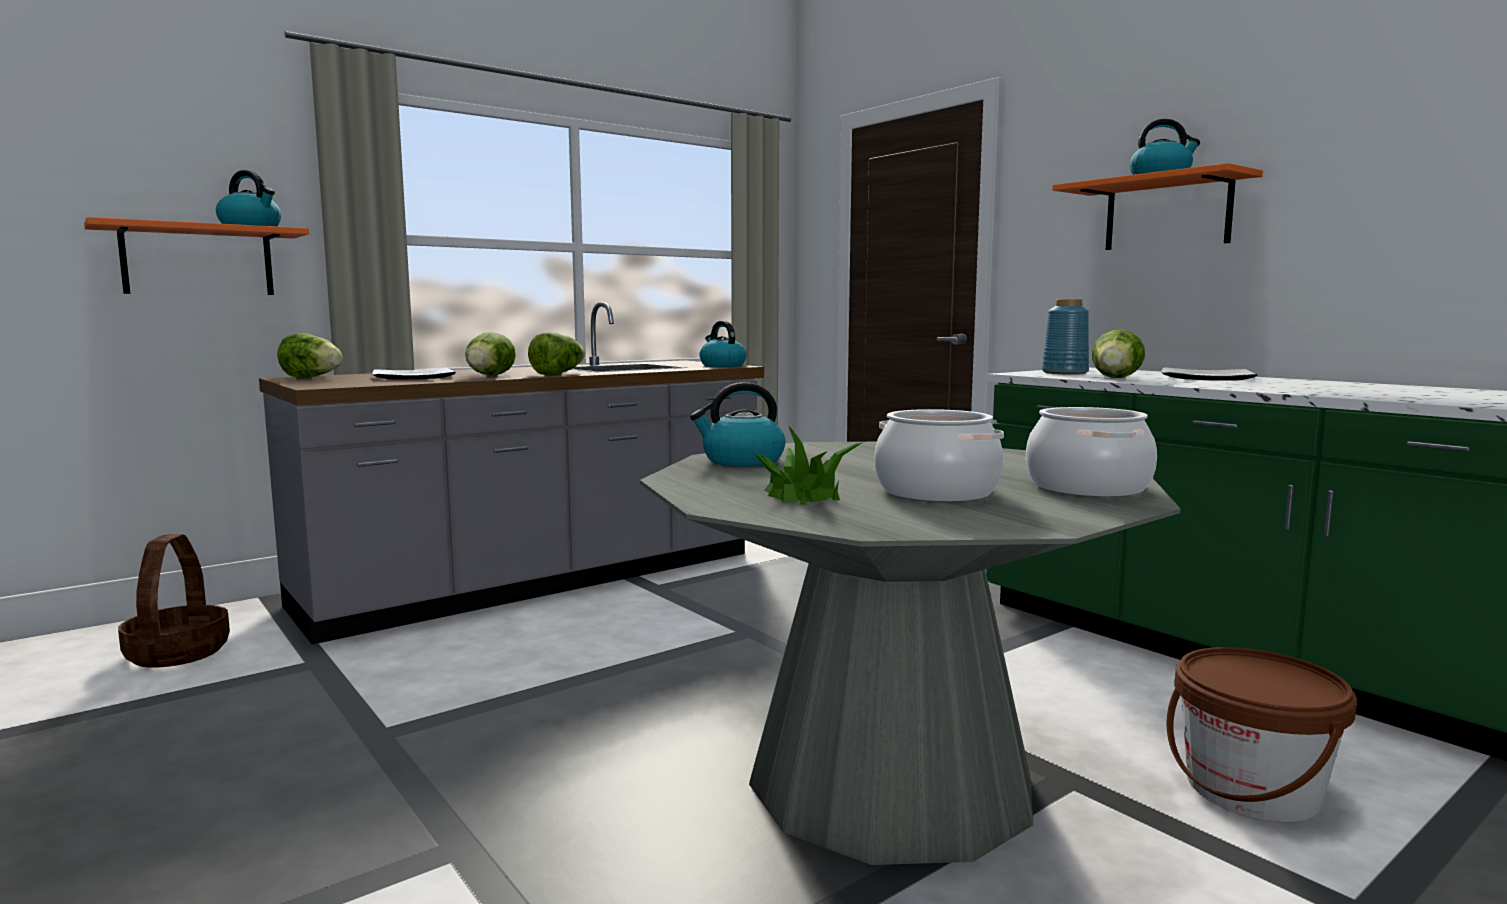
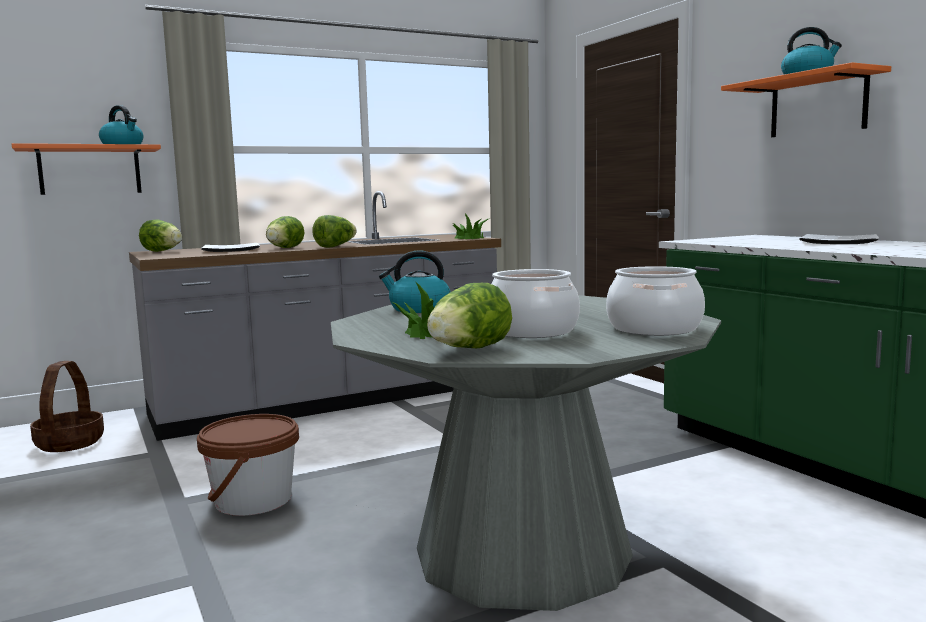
camera: 10 degrees right, 0 degrees up
(722, 365) = (469, 238): kettle -> potted plant
(1065, 373) = (725, 240): blue vase -> none
(1115, 378) = (756, 244): lettuce -> lettuce (469, 349)
(1251, 790) = (811, 575): brown bucket -> brown bucket (253, 500)

